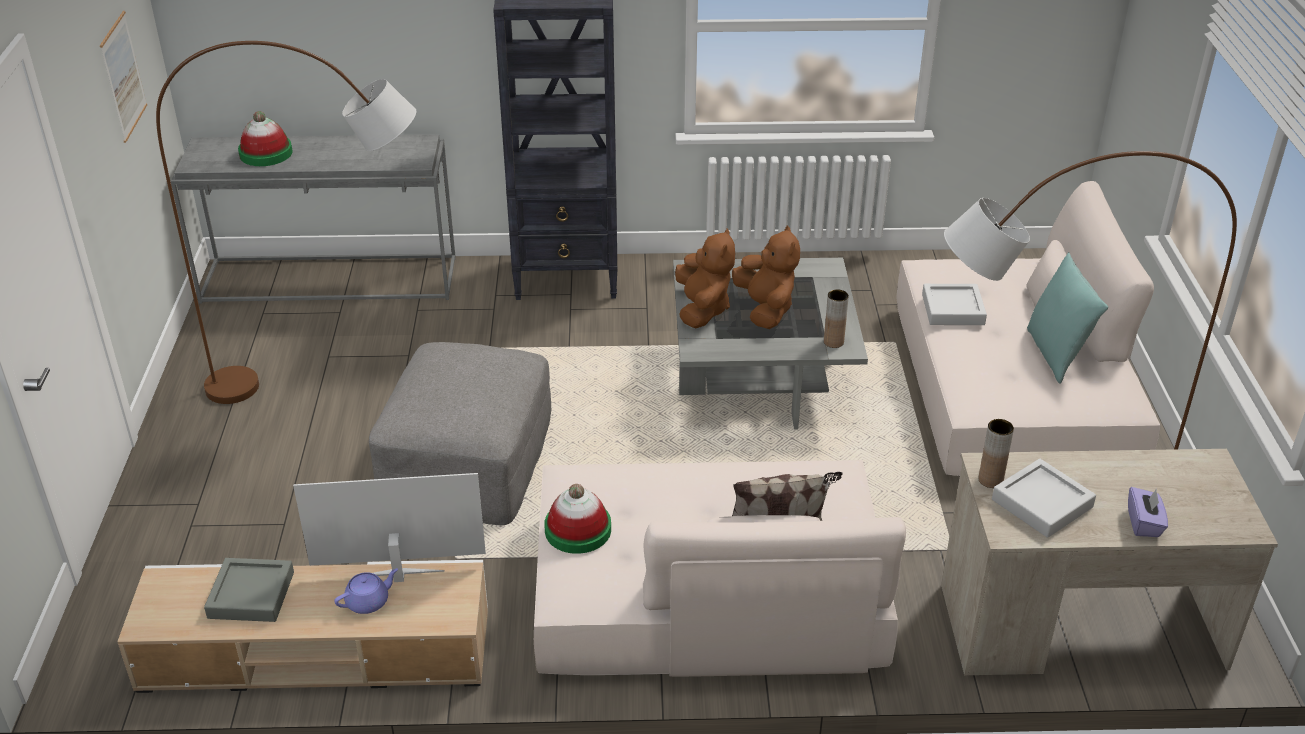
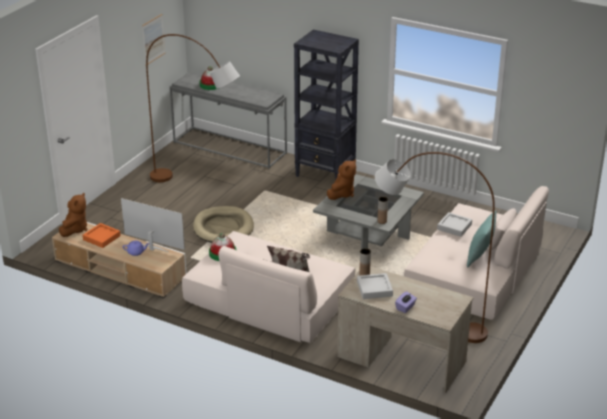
camera: 30 degrees right, 5 degrees down
(251, 595) = (101, 238): grey tray -> orange tray
(467, 461) = (223, 228): grey ottoman -> beige dog bed
(765, 309) = (367, 201): brown plush toy -> brown plush toy (75, 229)

